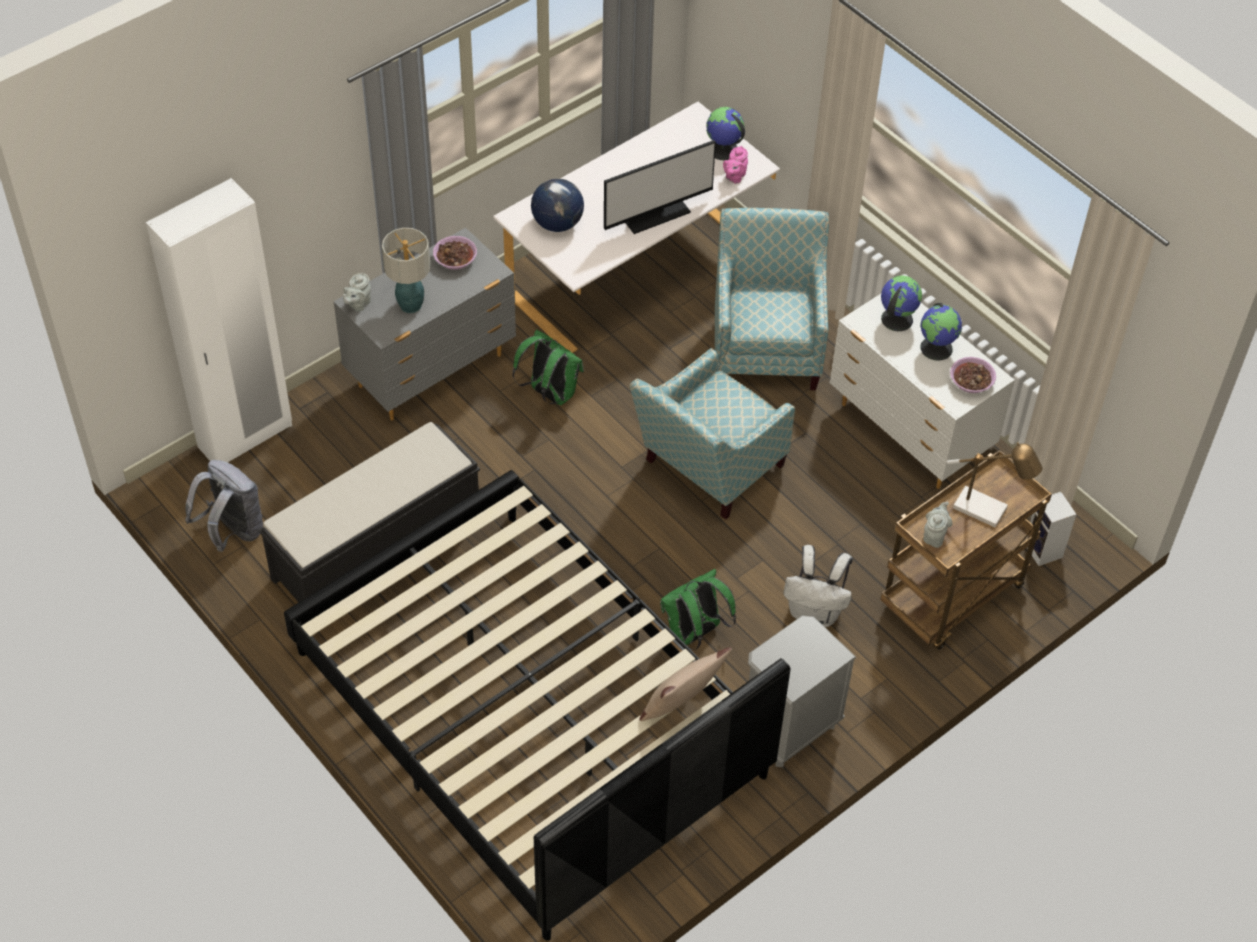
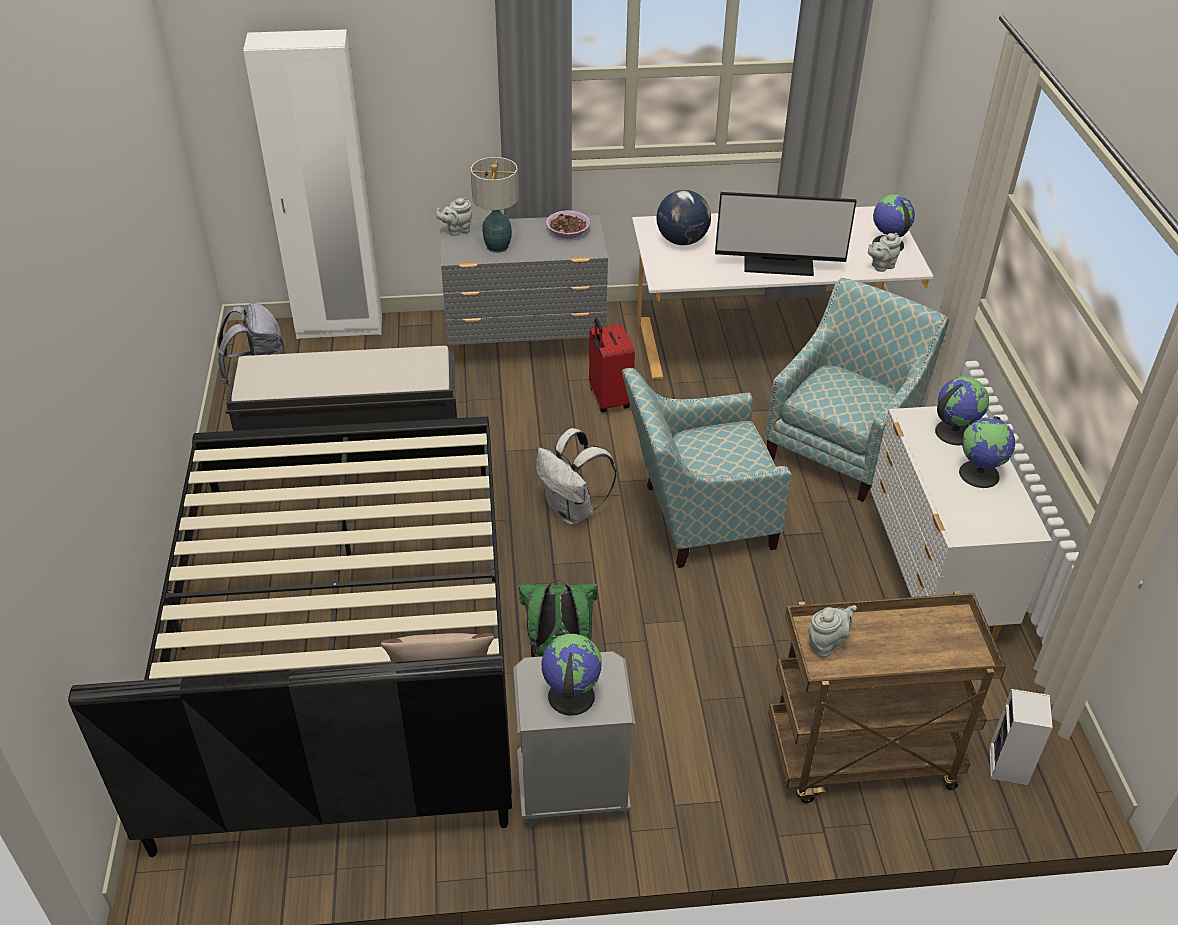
camera: 35 degrees right, 10 degrees down
(550, 393) = (608, 399): green backpack -> red suitcase
(734, 177) = (881, 266): pink teapot -> grey teapot
(803, 661) = (570, 696): none -> globe
(815, 612) = (696, 695): white backpack -> white backpack (573, 511)
(972, 381) = (997, 520): bowl -> none
(987, 510) = (912, 649): table lamp -> none

